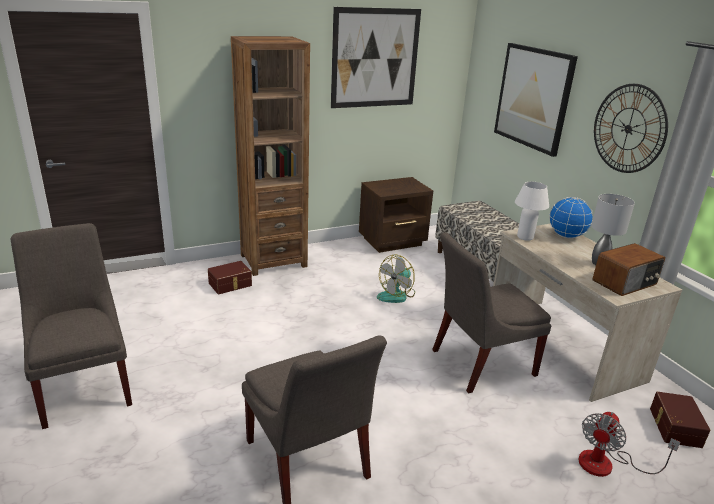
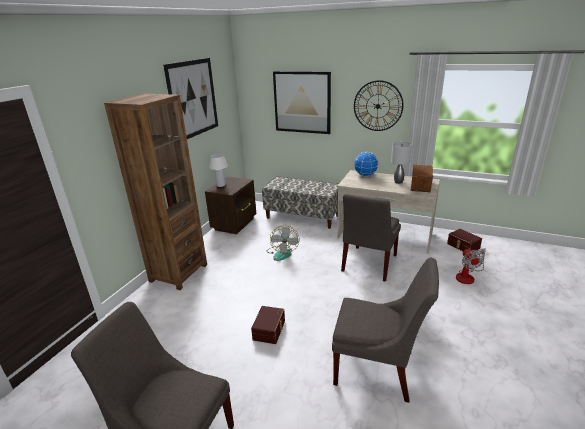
camera: 40 degrees left, 0 degrees up
(230, 284) = (173, 304): brown storage box -> brown storage box (270, 330)
(525, 237) = (352, 183): white table lamp -> white table lamp (221, 185)

